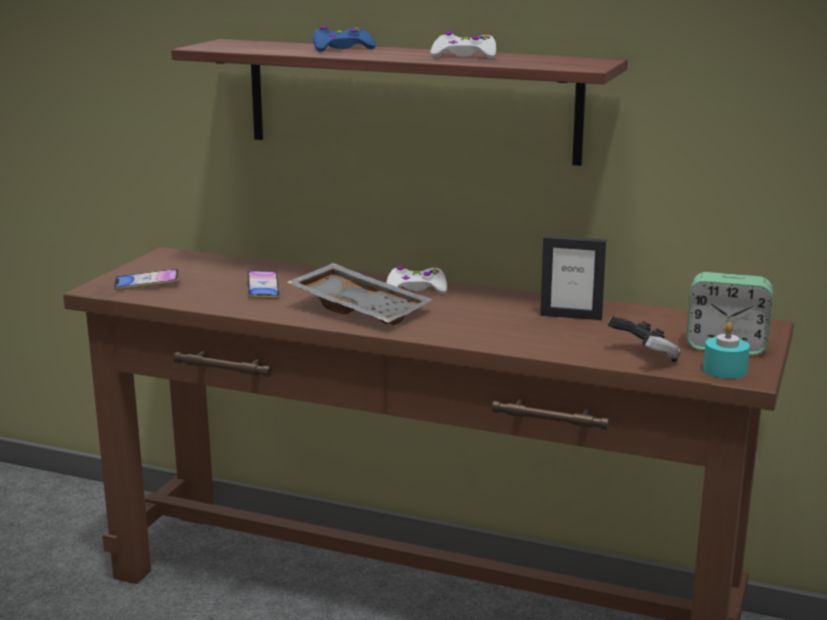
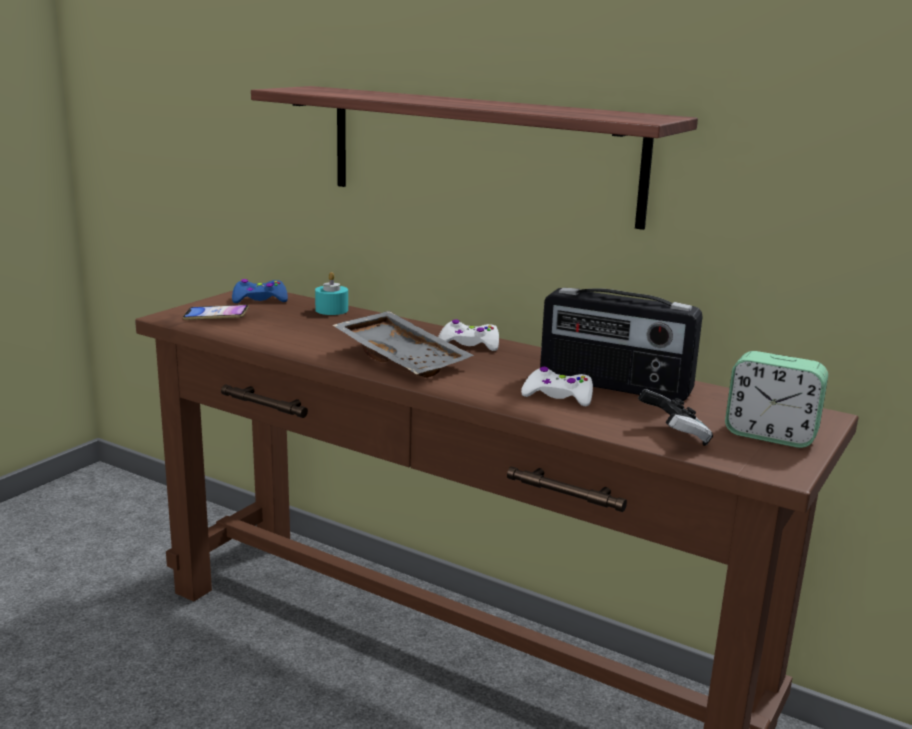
camera: 10 degrees right, 0 degrees up
(263, 289) = (320, 331): phone -> none
(341, 48) = (412, 96): blue game controller -> blue game controller (259, 299)
(464, 56) = (526, 107): white game controller -> white game controller (558, 396)
(571, 316) = (614, 386): picture frame -> radio
(725, 370) = (758, 461): turquoise candle -> turquoise candle (331, 310)

